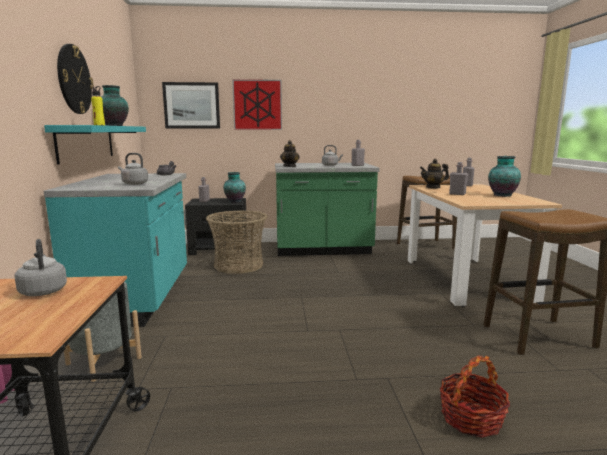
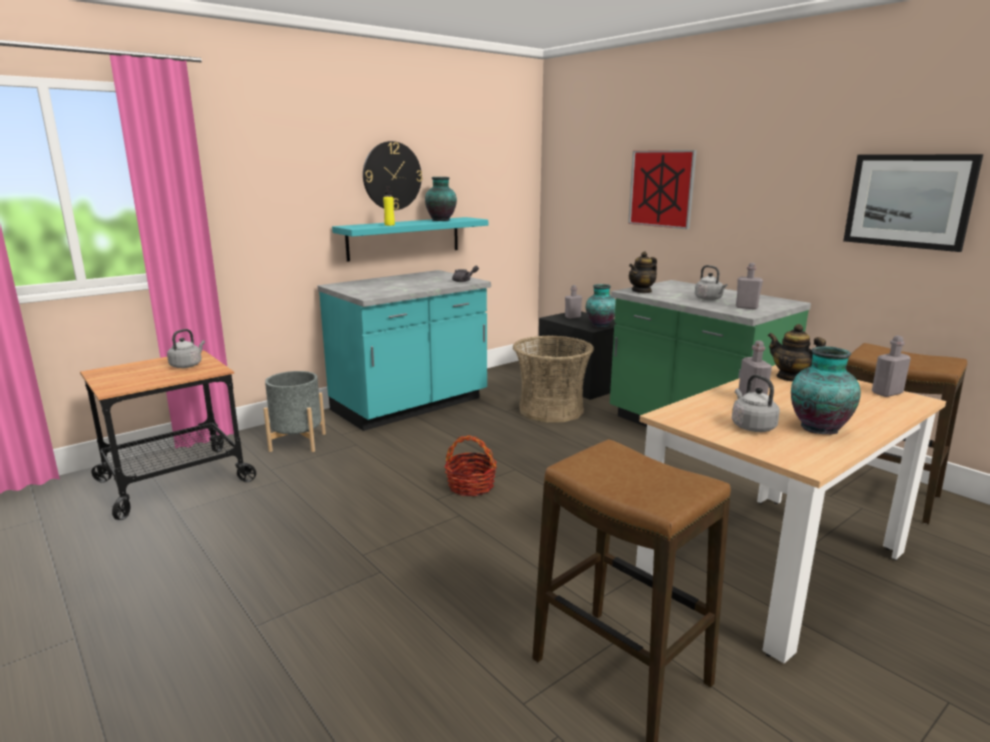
camera: 55 degrees right, 5 degrees up
(134, 183) = (385, 289): grey kettle -> grey kettle (751, 426)
(191, 105) = (588, 187): picture -> picture (908, 201)
(471, 418) = (340, 641): basket -> basket (470, 486)

